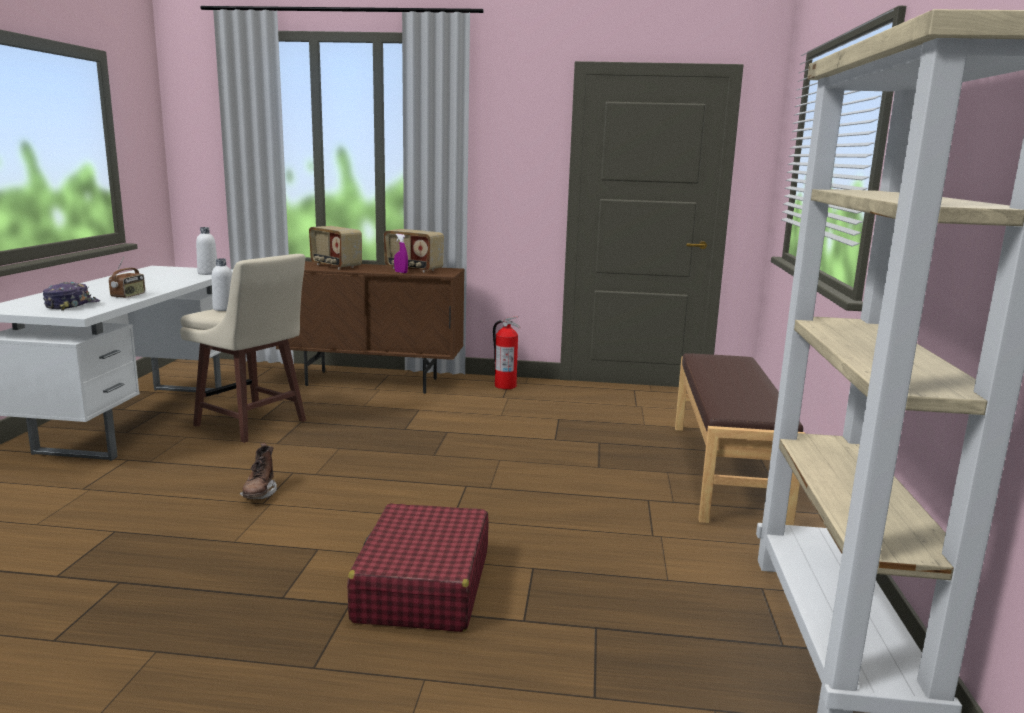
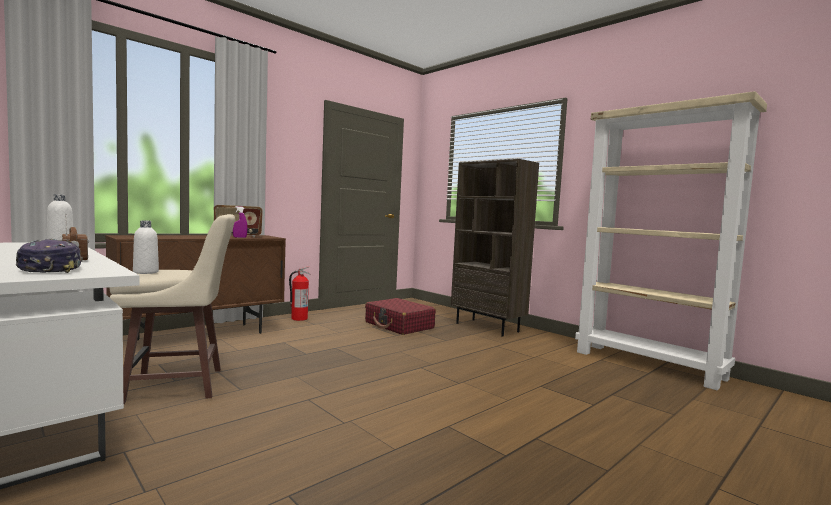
camera: 50 degrees left, 10 degrees down
(259, 494) = (324, 419): brown boot -> none
(335, 266) = (167, 236): radio -> none
(422, 586) = (534, 414): red suitcase -> red suitcase (399, 325)
(726, 471) = (488, 327): brown bench -> brown bookcase

